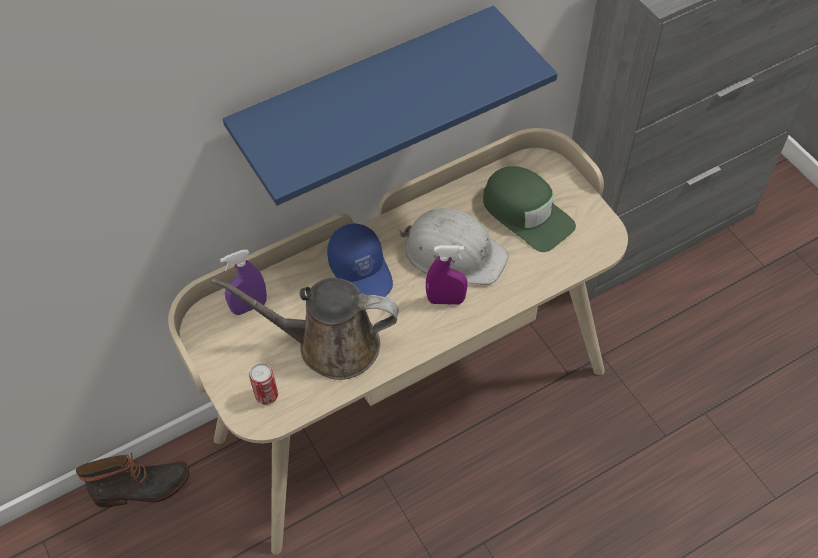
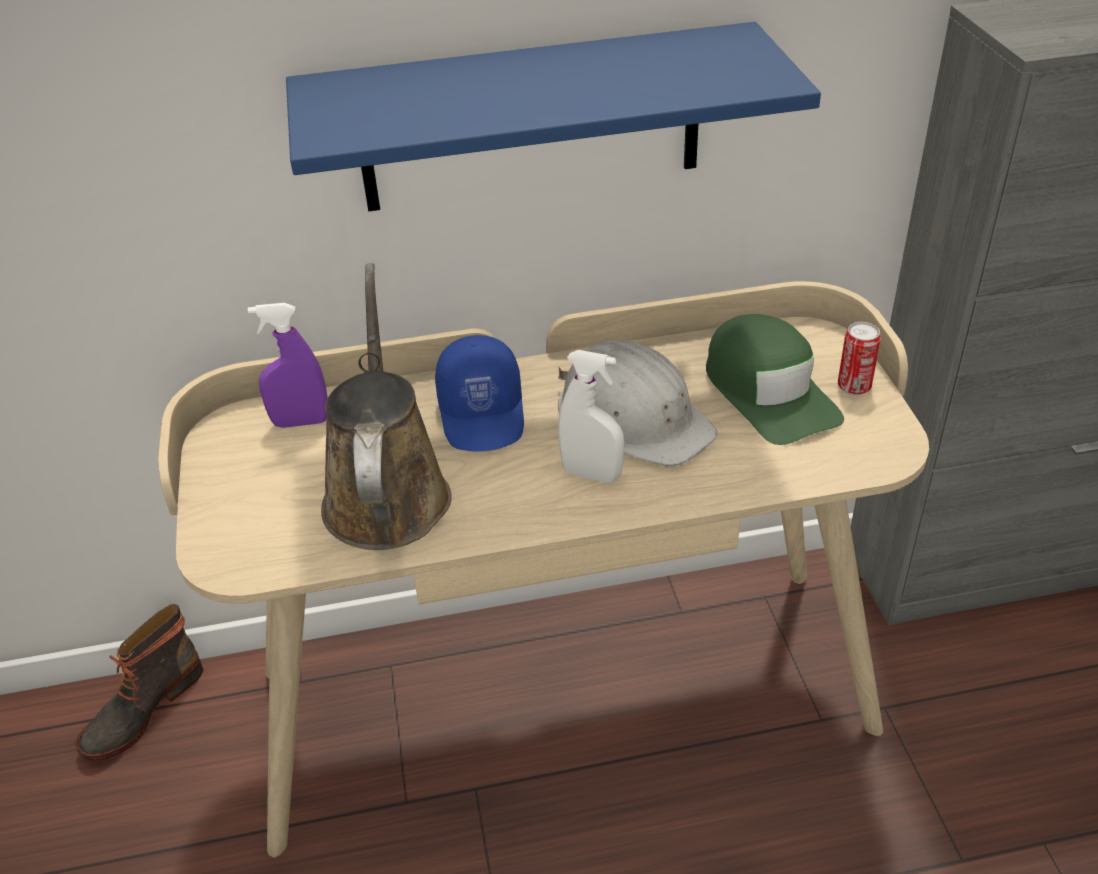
camera: 20 degrees right, 15 degrees down
(142, 488) = (142, 709): boot -> boot turned 120 degrees clockwise
(266, 395) = (257, 535): can -> can (854, 386)
(330, 344) = (386, 492): brown watering can -> brown watering can turned 60 degrees clockwise
(446, 300) = (591, 474): purple spray bottle -> white spray bottle

